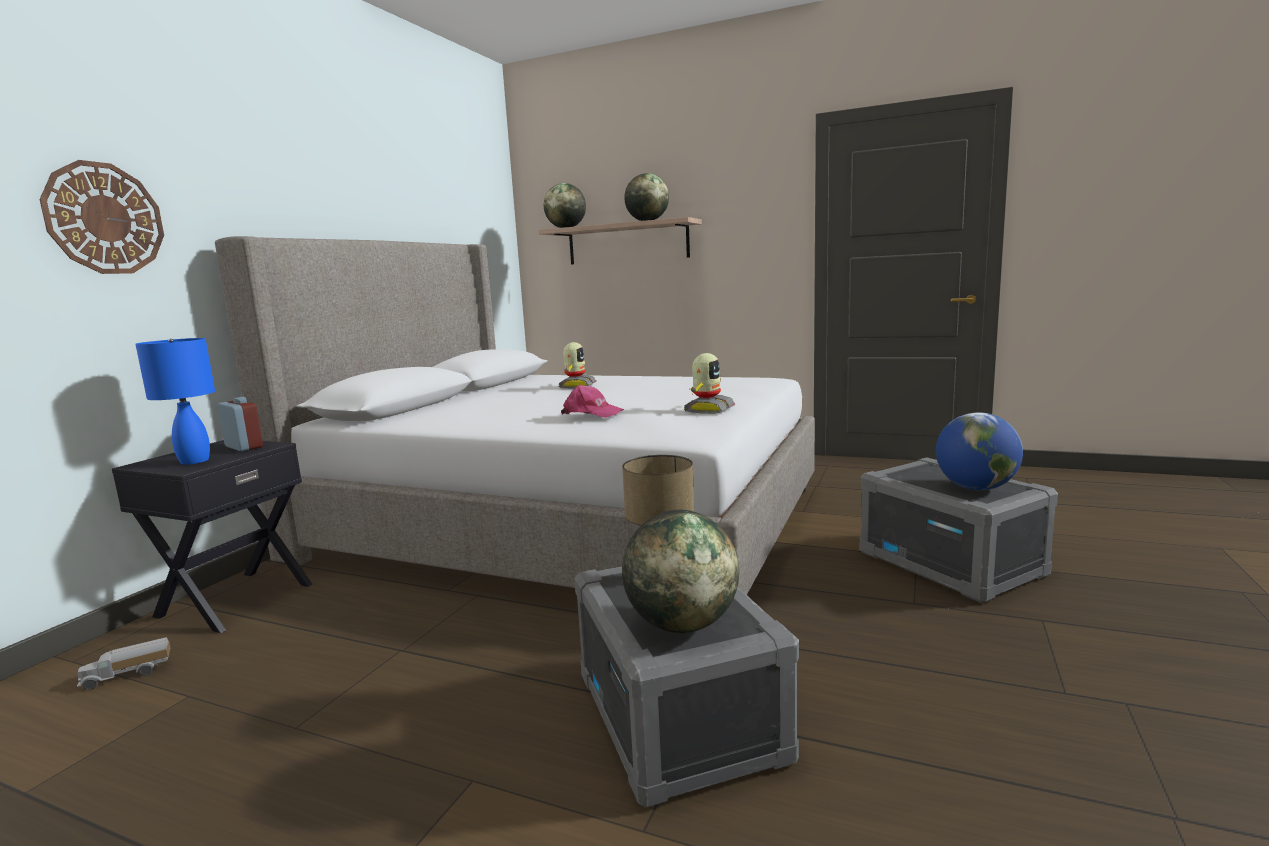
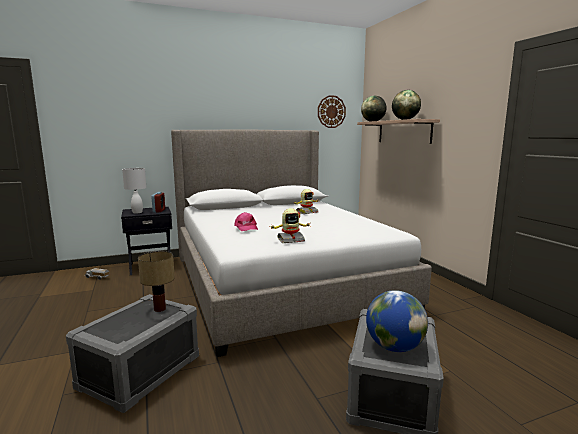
camera: 45 degrees right, 0 degrees up
(104, 218) = (133, 123): wall clock -> wall clock (331, 111)
(194, 461) = (137, 212): blue table lamp -> white table lamp
(681, 624) = (113, 327): globe -> none

